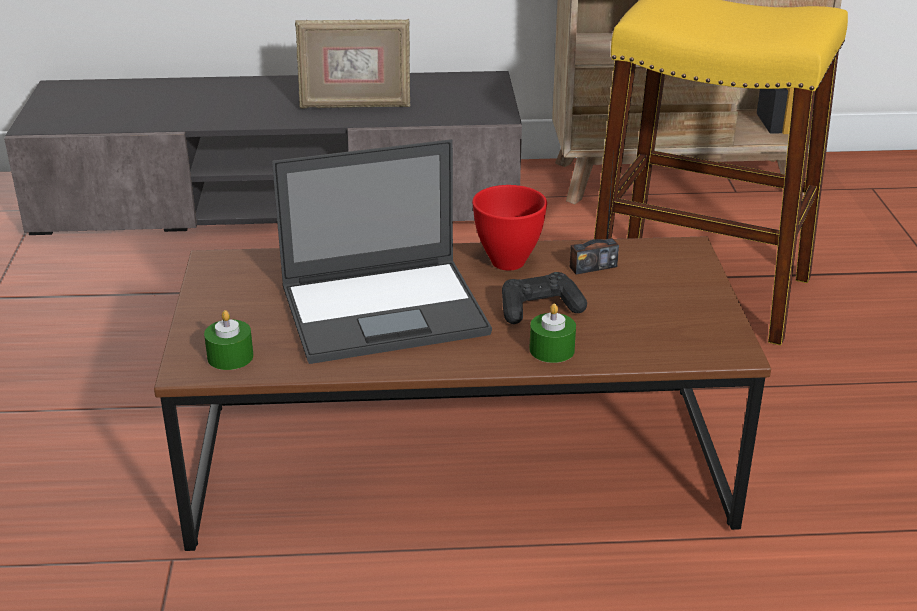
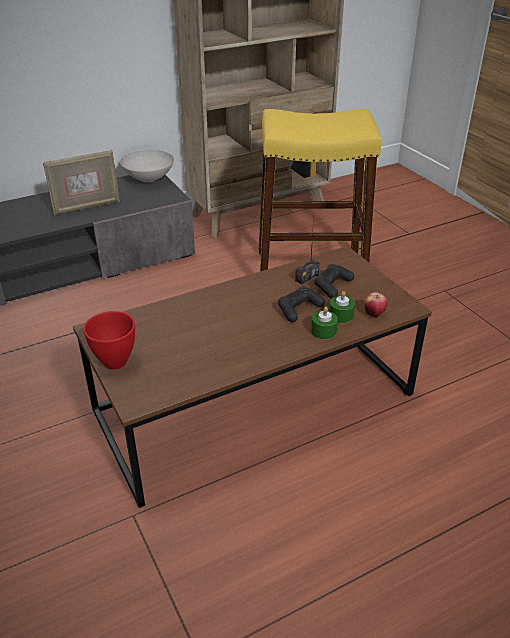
camera: 25 degrees left, 5 degrees up
(230, 357) = (153, 387): green candle -> green candle (341, 315)
(386, 310) = (219, 332): laptop -> none
(481, 83) = (150, 179): none -> white bowl
(506, 262) = (260, 286): red bowl -> red bowl (114, 362)
(626, 289) = (332, 286): none -> black game controller
(661, 346) = (374, 314): none -> apple

